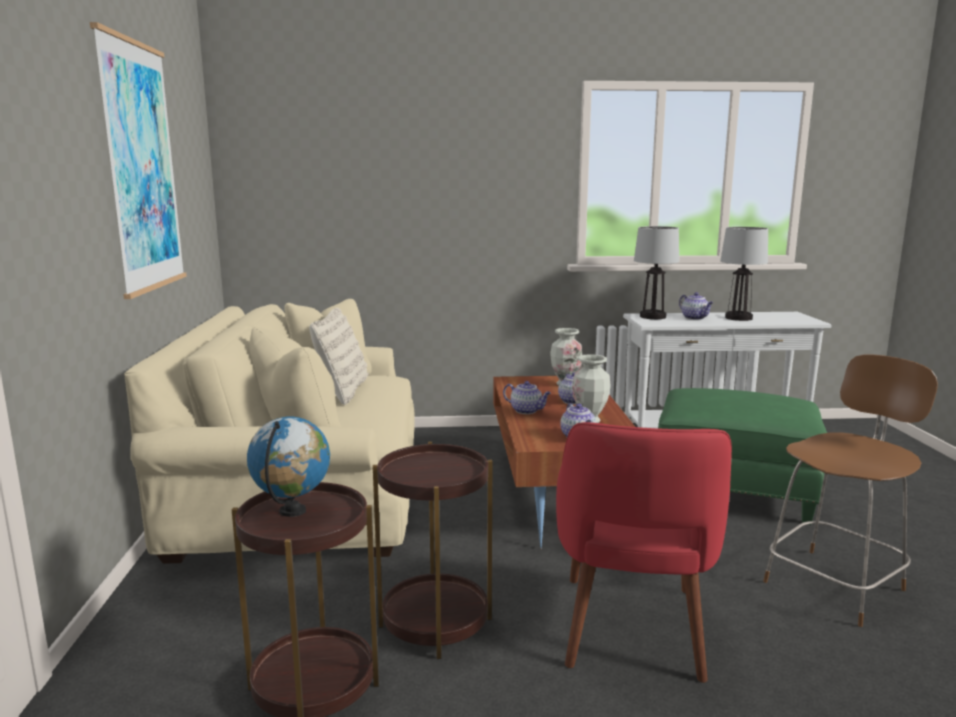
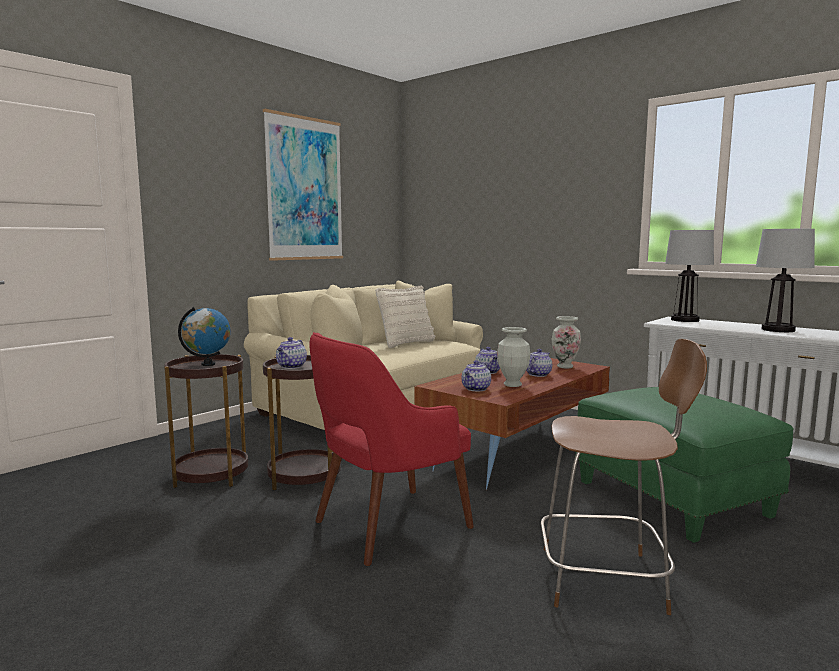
camera: 45 degrees right, 5 degrees down
(695, 318) = (725, 325): teapot -> teapot (291, 366)

